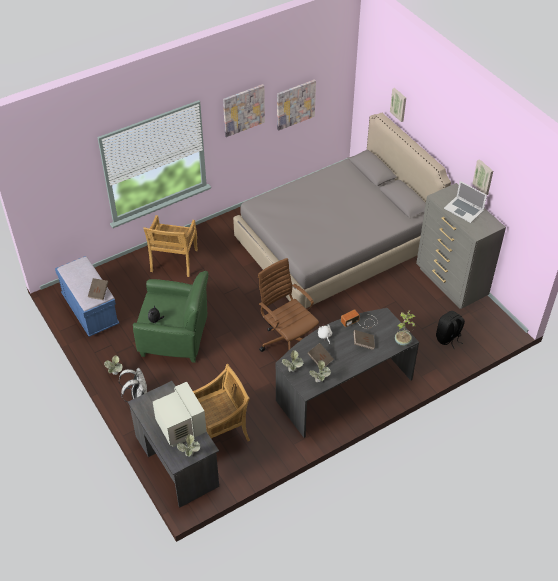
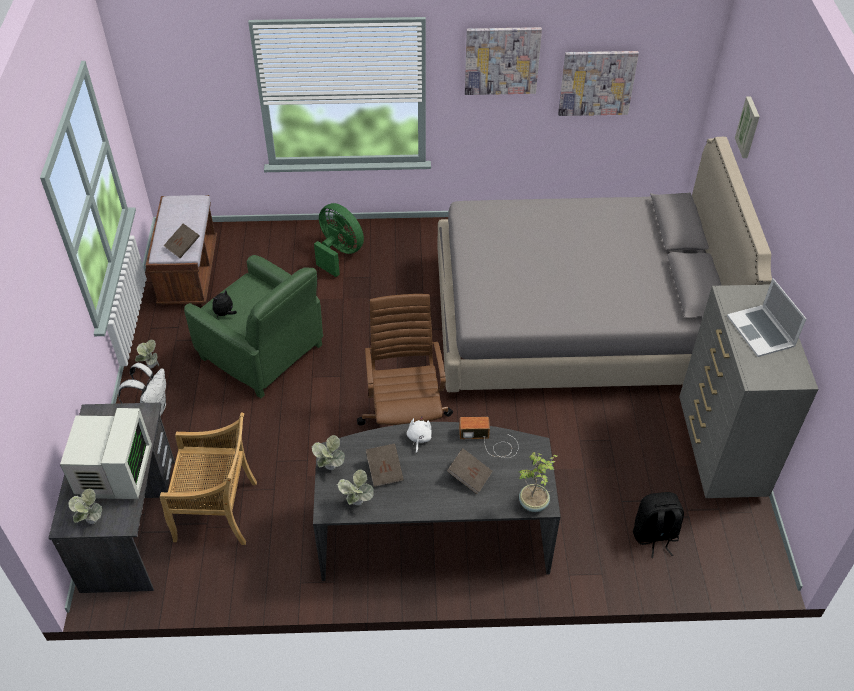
camera: 30 degrees right, 0 degrees up
(90, 310) = (188, 273): blue bench -> brown bench
(174, 261) = (339, 253): beige chair -> green fan
(483, 177) = (815, 285): picture -> none

